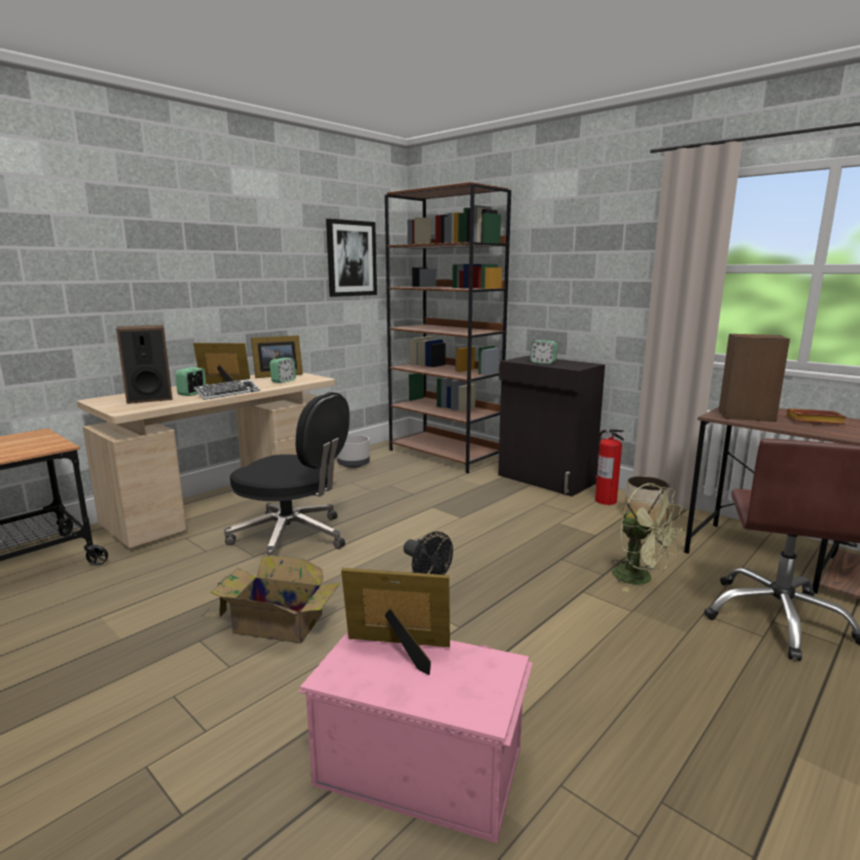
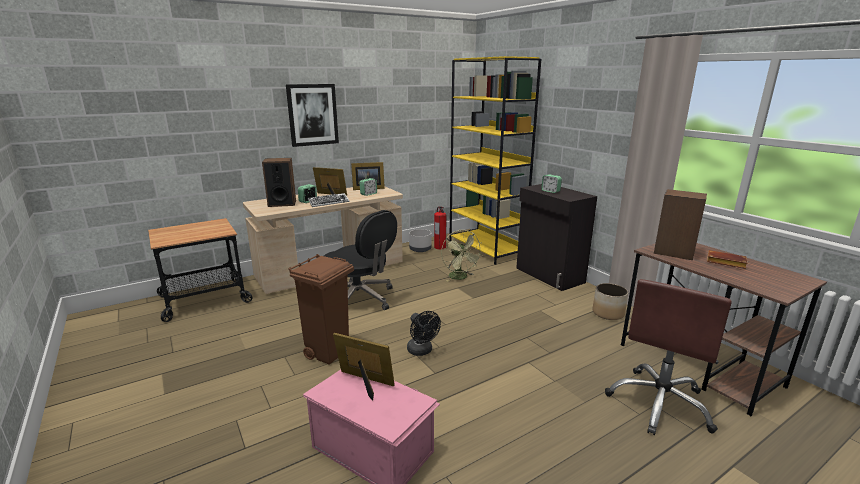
camera: 15 degrees right, 5 degrees up
(275, 622) = (328, 352): cardboard box -> brown trash can
(351, 258) = (428, 105): picture -> picture (312, 115)
(445, 455) = (486, 248): brown bookcase -> yellow bookcase
(605, 500) = (585, 297): fire extinguisher -> fire extinguisher (440, 247)
(640, 579) = (575, 359): green fan -> green fan (460, 277)

